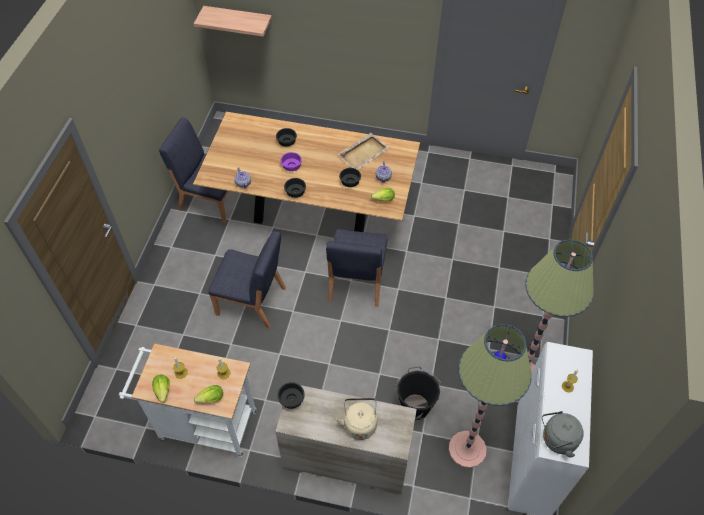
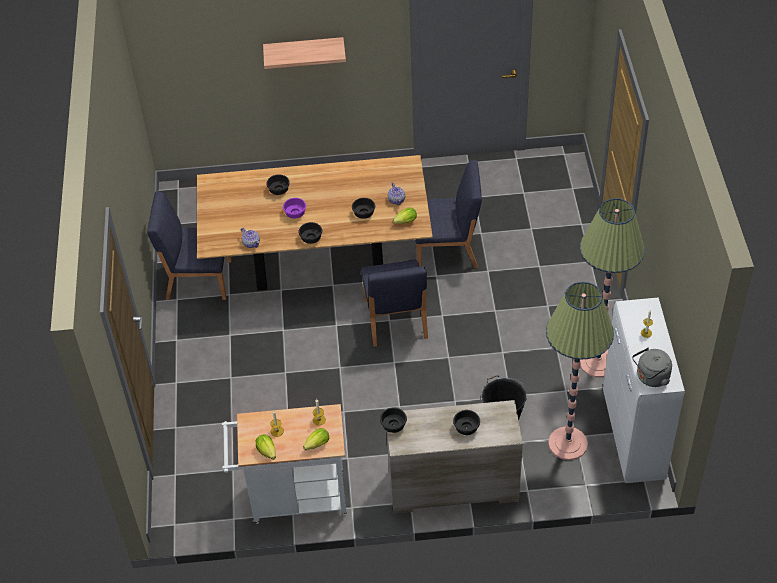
camera: 15 degrees left, 5 degrees down
(238, 20) = (184, 72): shelf -> shelf (304, 51)
(252, 302) = (292, 370): blue chair -> blue chair (447, 250)
(359, 424) = (466, 427): beige kettle -> black bowl
(363, 152) = (365, 180): beige tray -> none

